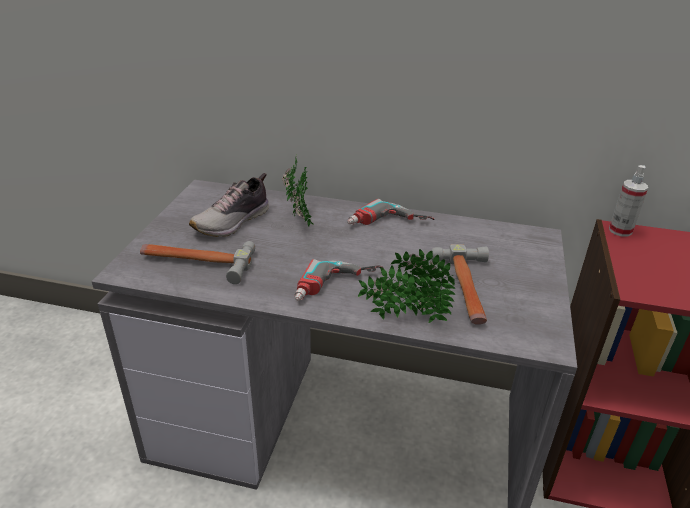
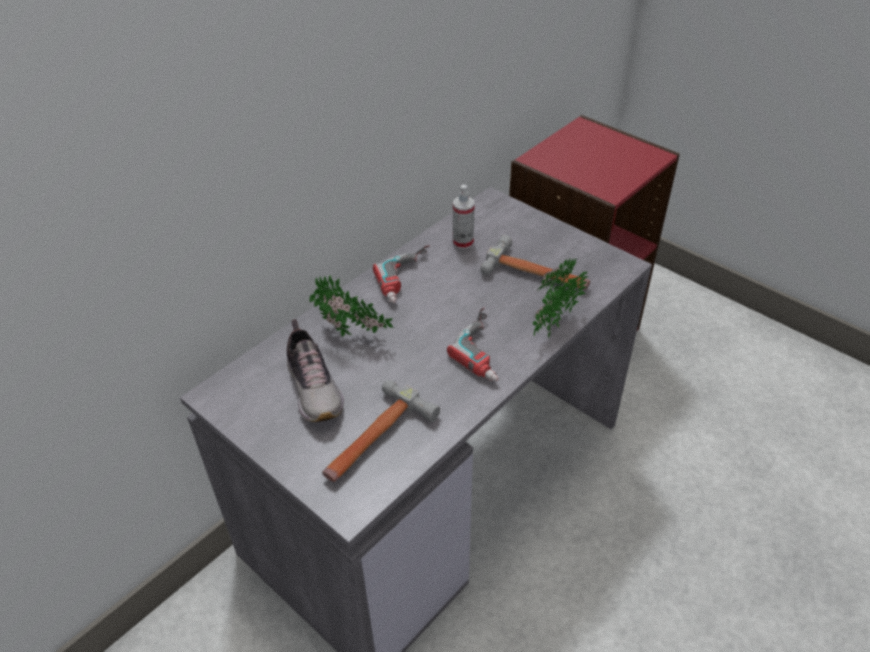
camera: 60 degrees left, 10 degrees up
(620, 230) = (535, 159): spray bottle -> spray bottle (463, 242)

